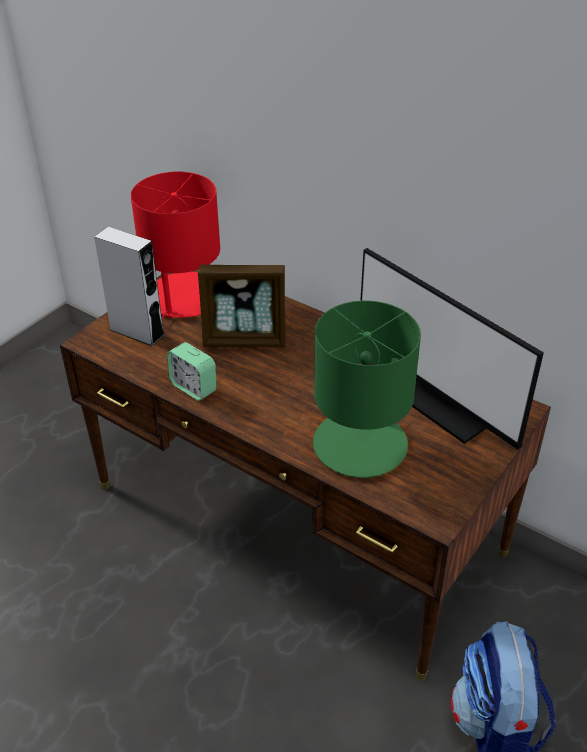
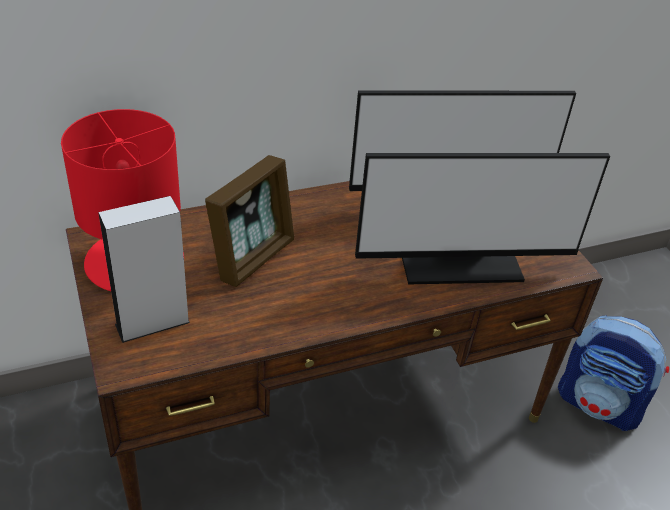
camera: 60 degrees left, 0 degrees up
(193, 387) = (288, 323): alarm clock -> none
(361, 444) = (459, 262): green table lamp -> monitor

